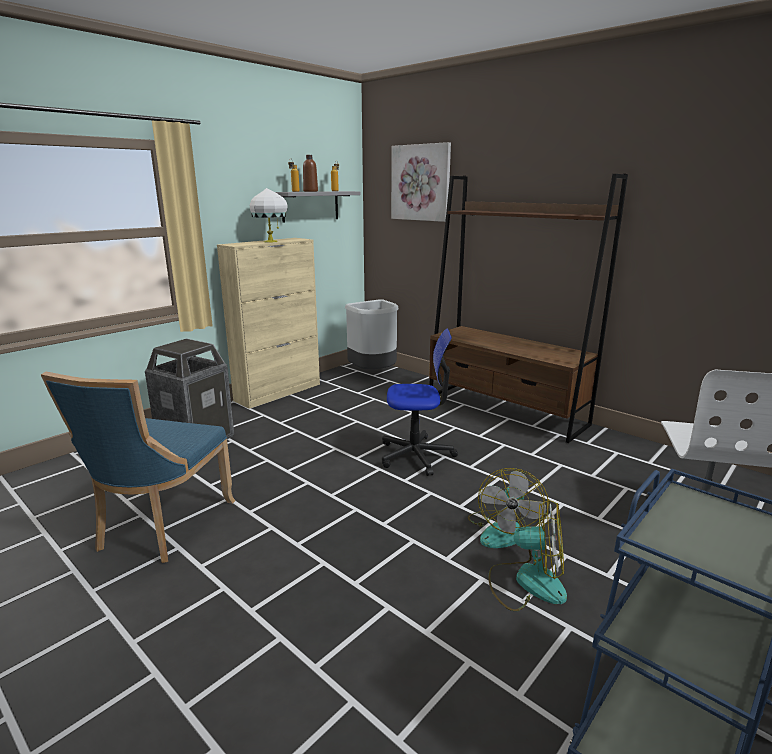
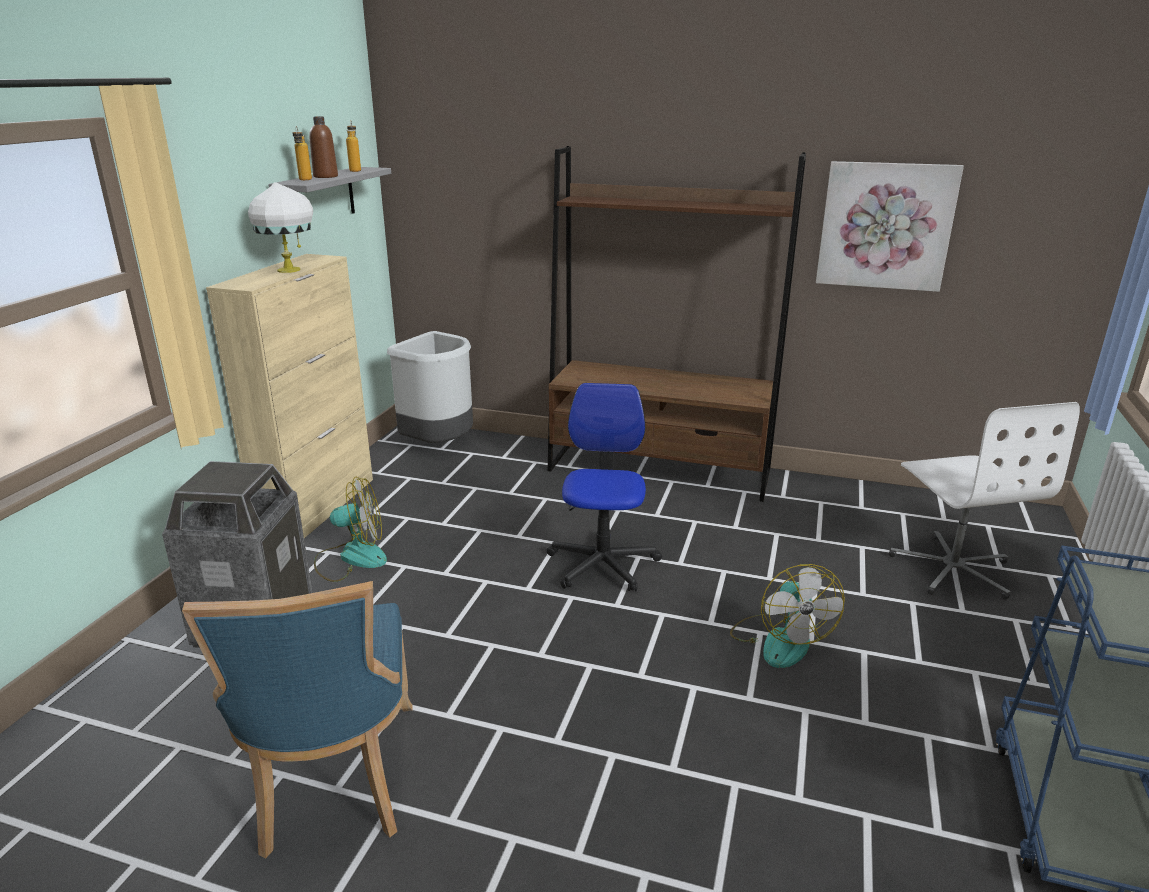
camera: 25 degrees left, 5 degrees up
(416, 455) = (602, 564): office chair -> office chair turned 60 degrees counterclockwise
(421, 183) = (488, 153): picture -> picture (885, 226)
(527, 582) = (852, 698): fan -> fan (351, 558)

